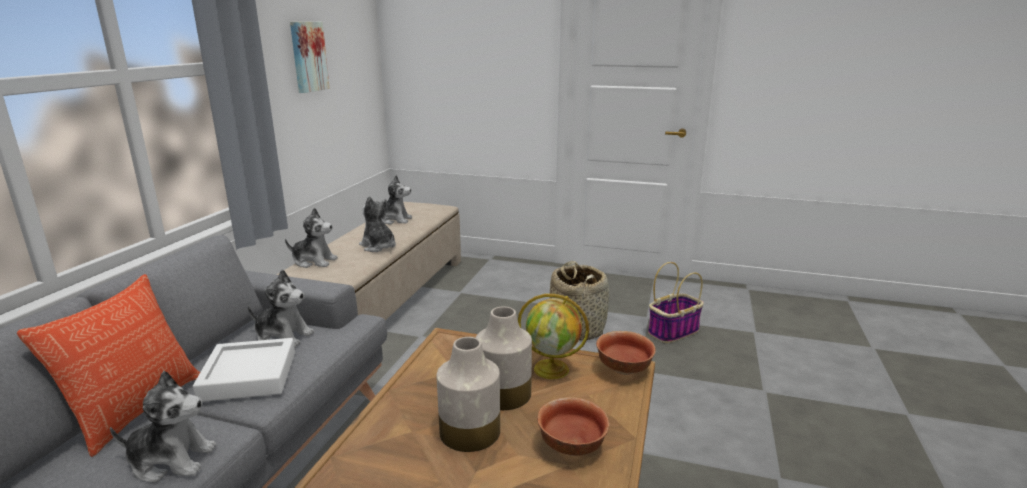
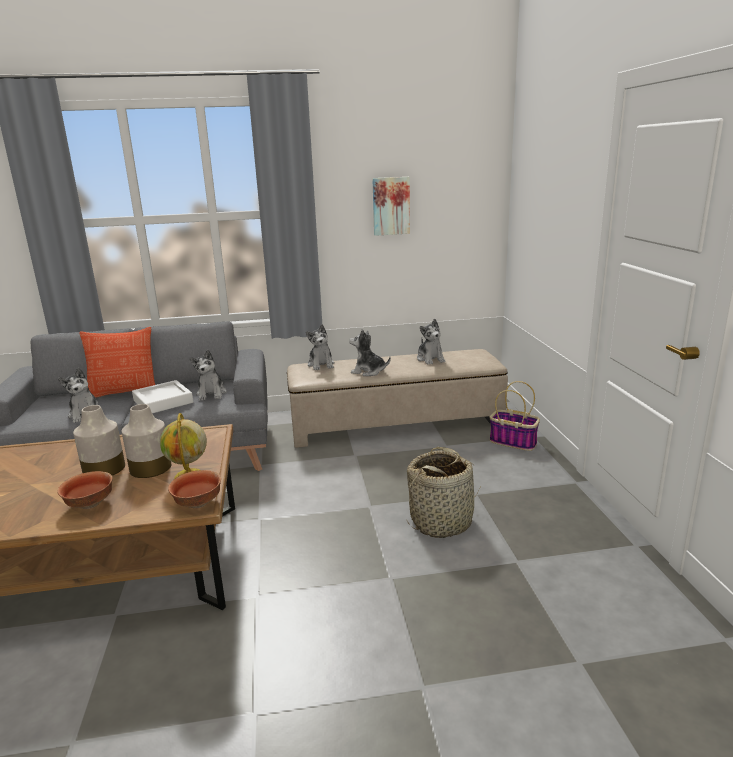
camera: 65 degrees right, 0 degrees up
(378, 246) = (368, 371): plush toy -> plush toy turned 90 degrees counterclockwise
(673, 331) = (502, 587): basket -> basket (514, 442)

